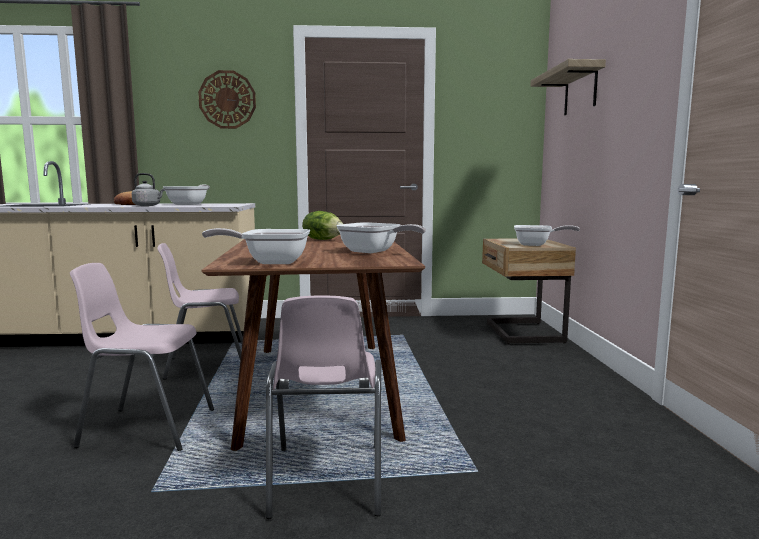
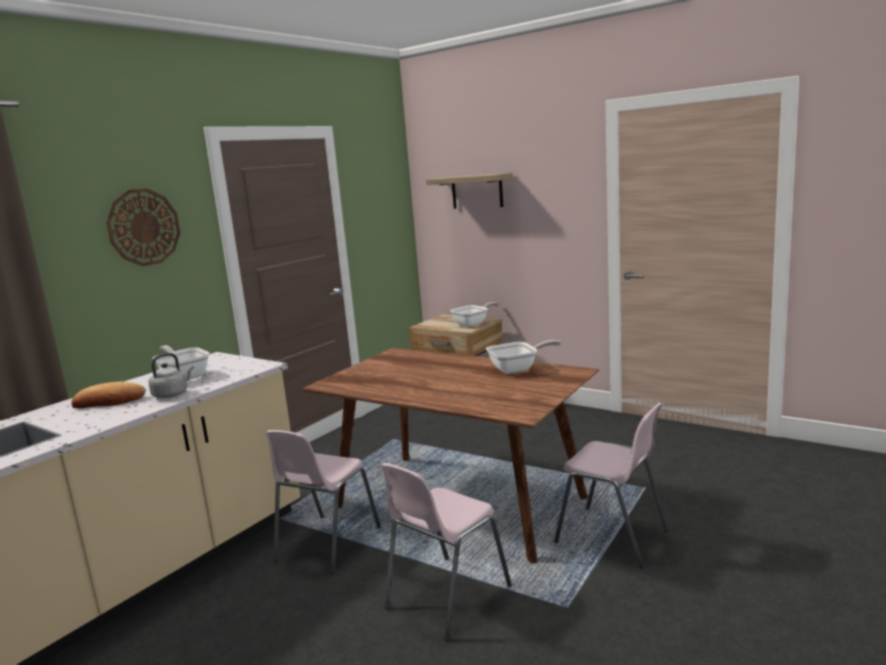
camera: 50 degrees left, 5 degrees up
(270, 262) = (527, 402): frying pan -> none
(323, 239) = (412, 371): lettuce -> none

